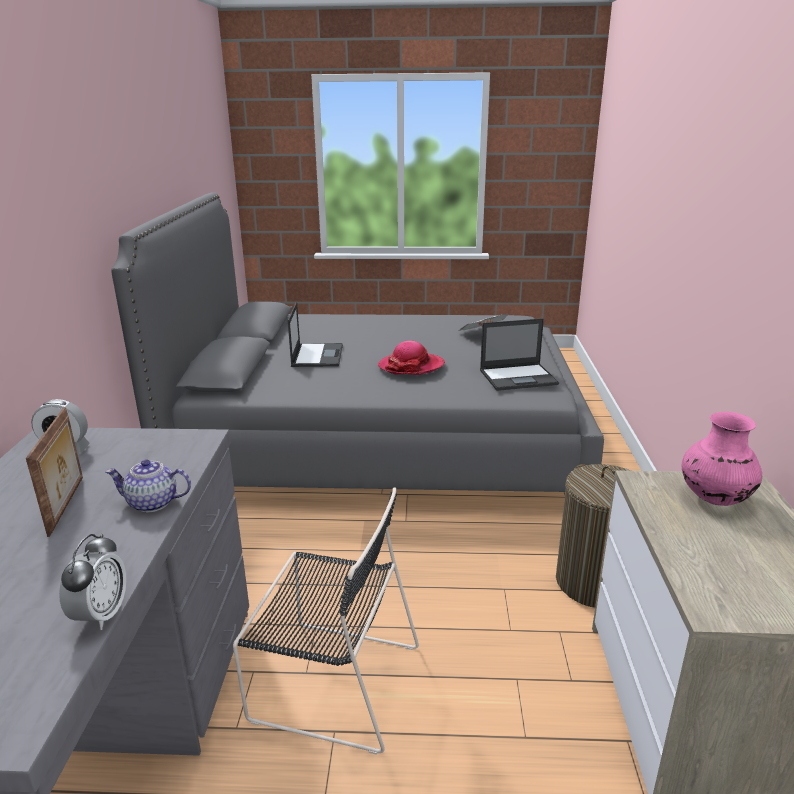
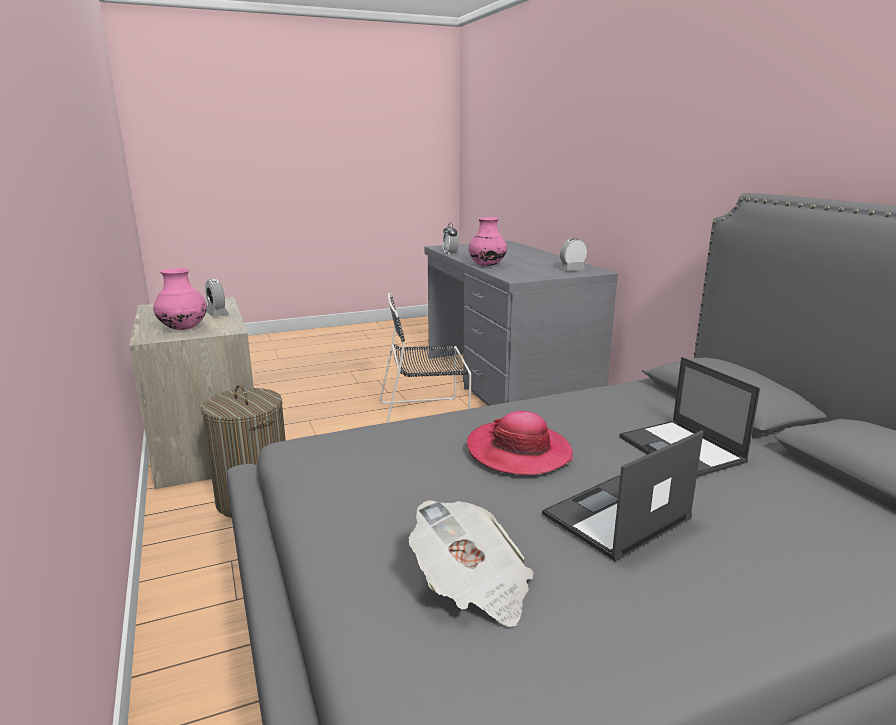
camera: 155 degrees right, 5 degrees down
(68, 505) = (521, 262): picture frame -> none
(153, 503) = (487, 265): teapot -> pink vase
(519, 377) = (346, 461): laptop -> laptop (616, 517)
(687, 541) = (217, 314): none -> alarm clock

